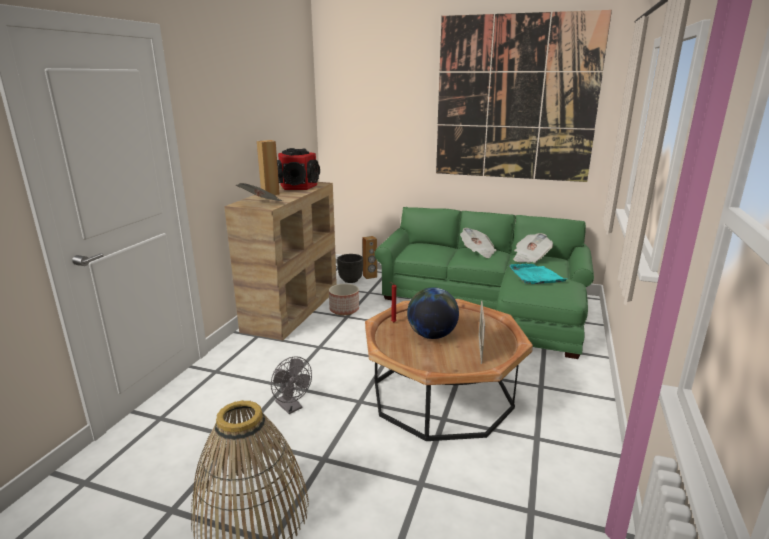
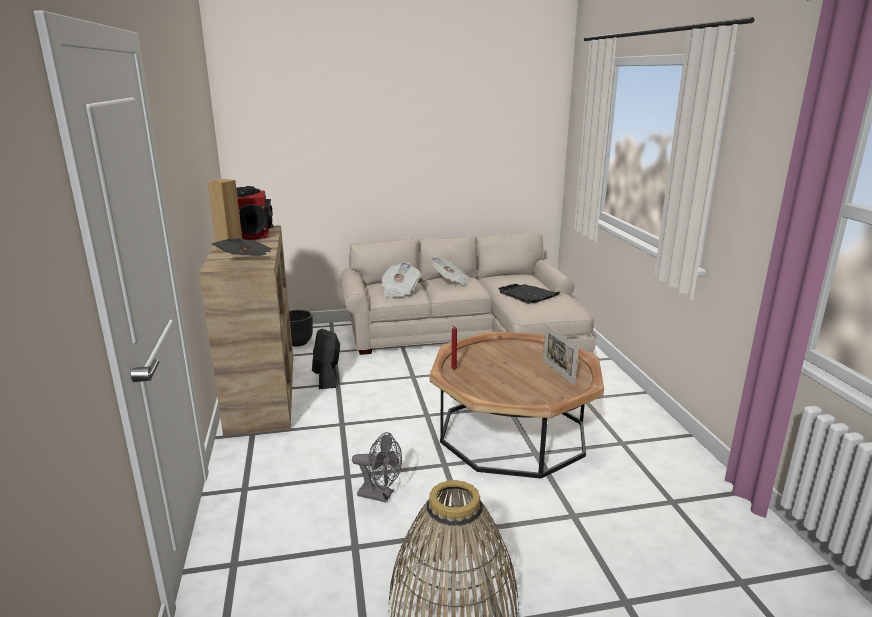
camera: 30 degrees left, 0 degrees up
(344, 310) = (327, 377): planter -> black fan
(370, 276) = (316, 333): brown speaker -> none
(431, 335) = (503, 372): globe -> none
(490, 304) = (470, 335): green sofa -> beige sofa
(515, 99) = (460, 114): picture -> none
(530, 258) = (503, 279): newspaper -> newspaper (399, 291)
(535, 276) = (528, 295): turquoise tray -> black tray

